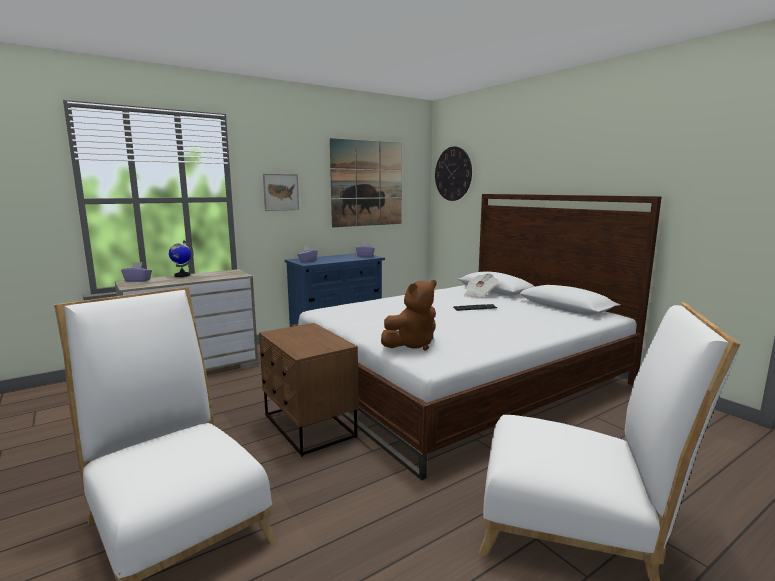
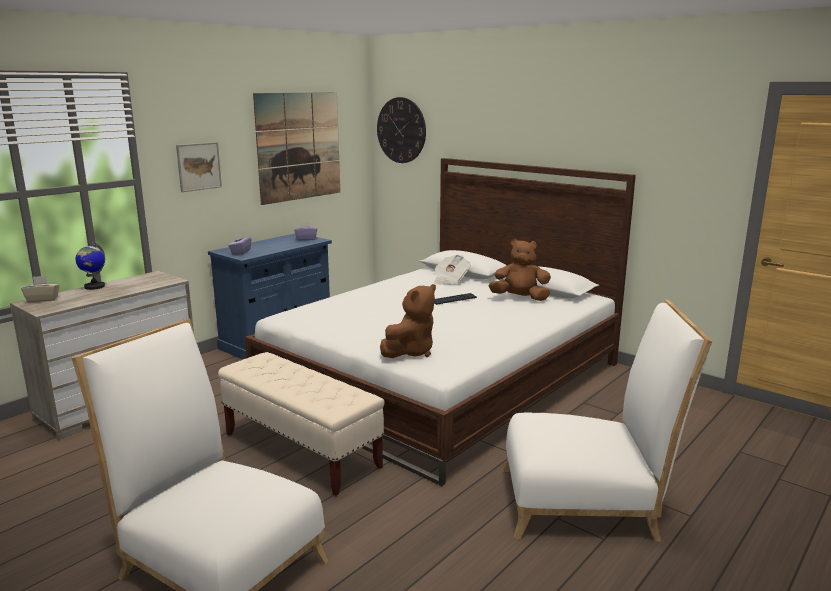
camera: 15 degrees left, 5 degrees up
(138, 280) = (43, 299): purple tissue box -> beige tissue box
(308, 427) = (301, 451): brown nightstand -> beige bench
(538, 311) = (520, 298): none -> brown plush toy

